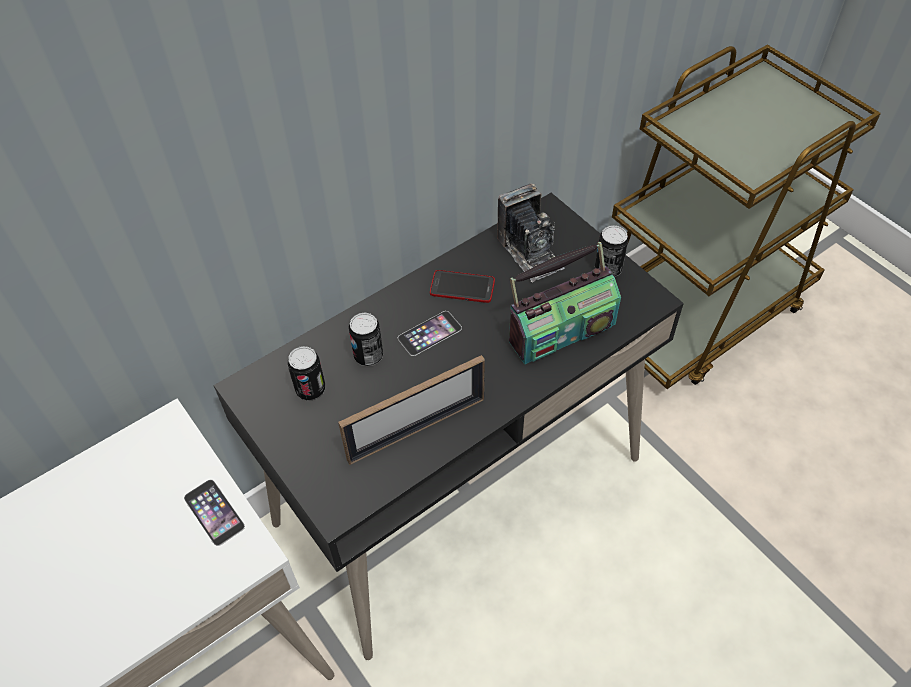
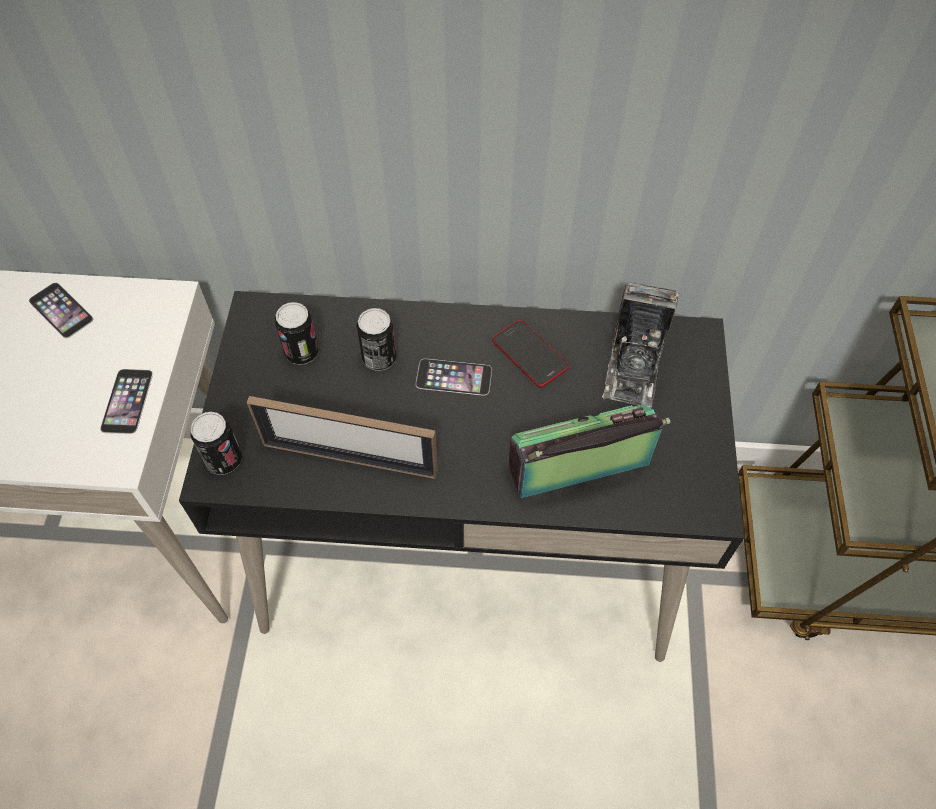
camera: 40 degrees right, 5 degrees up
(84, 492) = (61, 310): none -> phone
(560, 330) = (580, 468): radio -> radio turned 150 degrees clockwise
(608, 269) = (698, 441): can -> can (224, 460)

